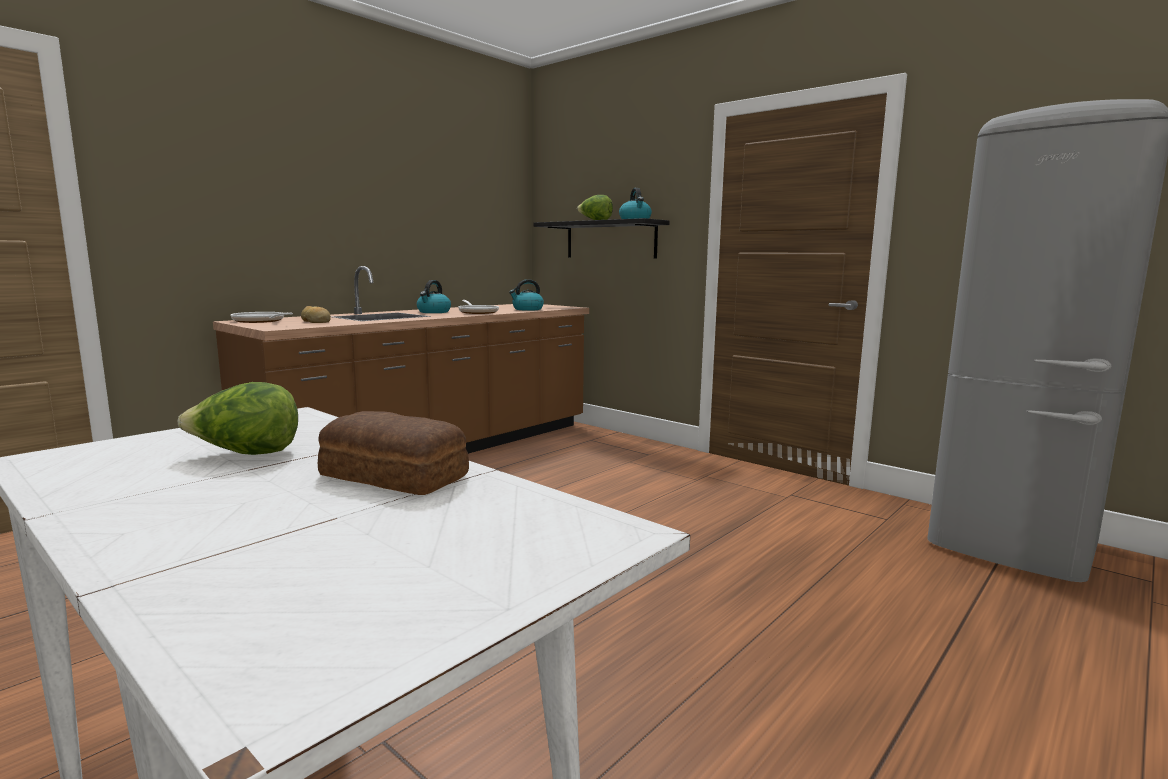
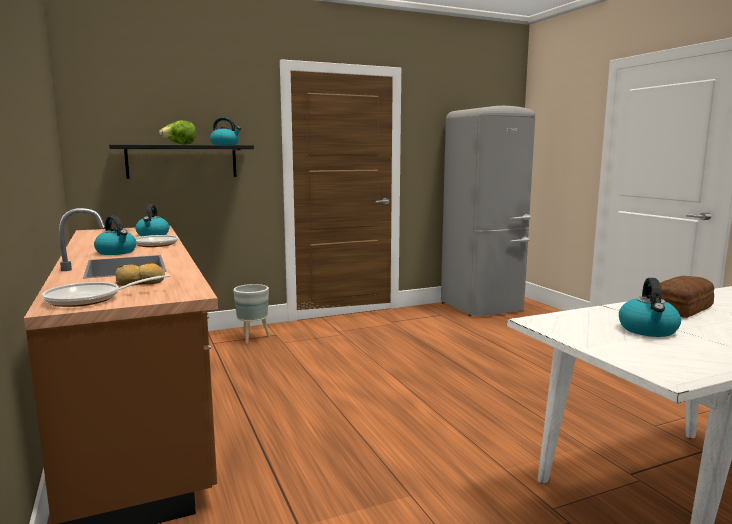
camera: 65 degrees left, 0 degrees up
(246, 454) = (648, 330): lettuce -> kettle
(625, 449) = (253, 338): none -> grey planter

